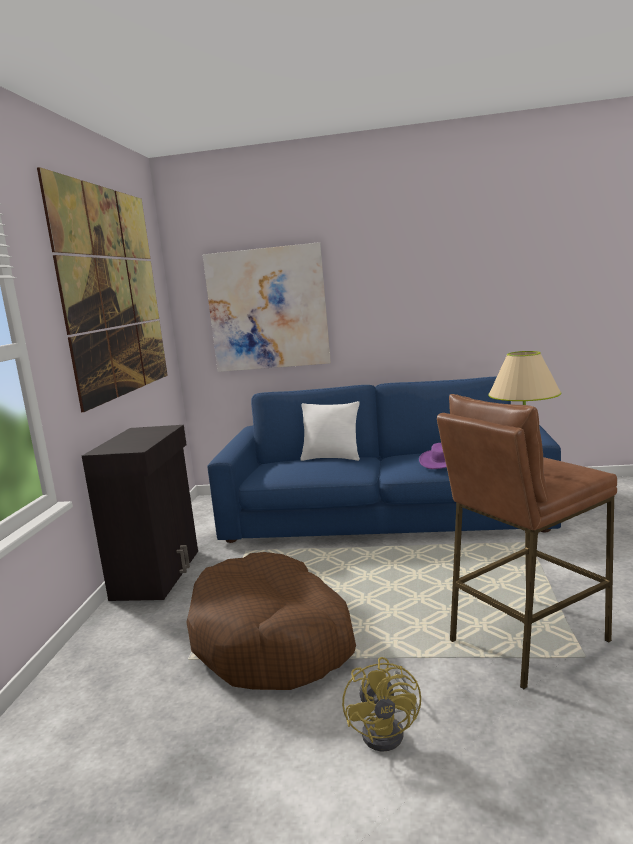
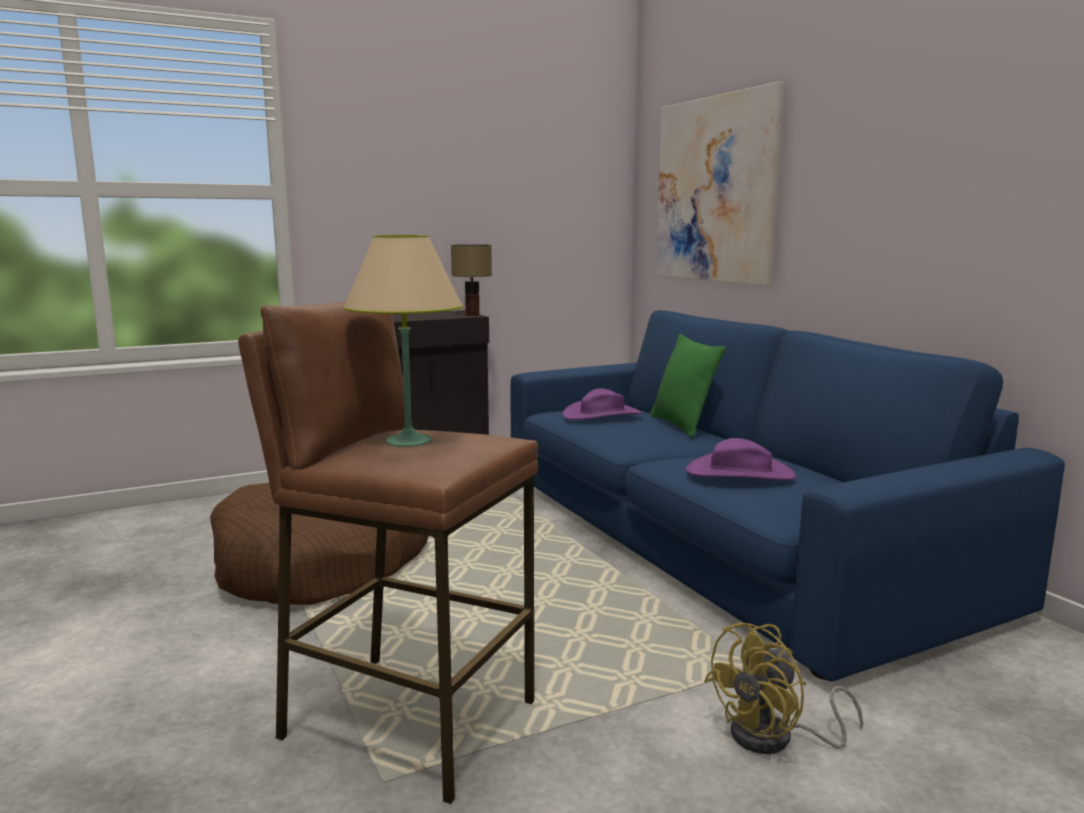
camera: 55 degrees right, 0 degrees up
(113, 292) = (482, 149): picture -> none
(166, 427) = (472, 315): none -> table lamp
(295, 467) = (602, 415): none -> purple hat
(331, 458) = (682, 425): white pillow -> green pillow
(389, 731) = (167, 663): yellow fan -> yellow fan (775, 739)

